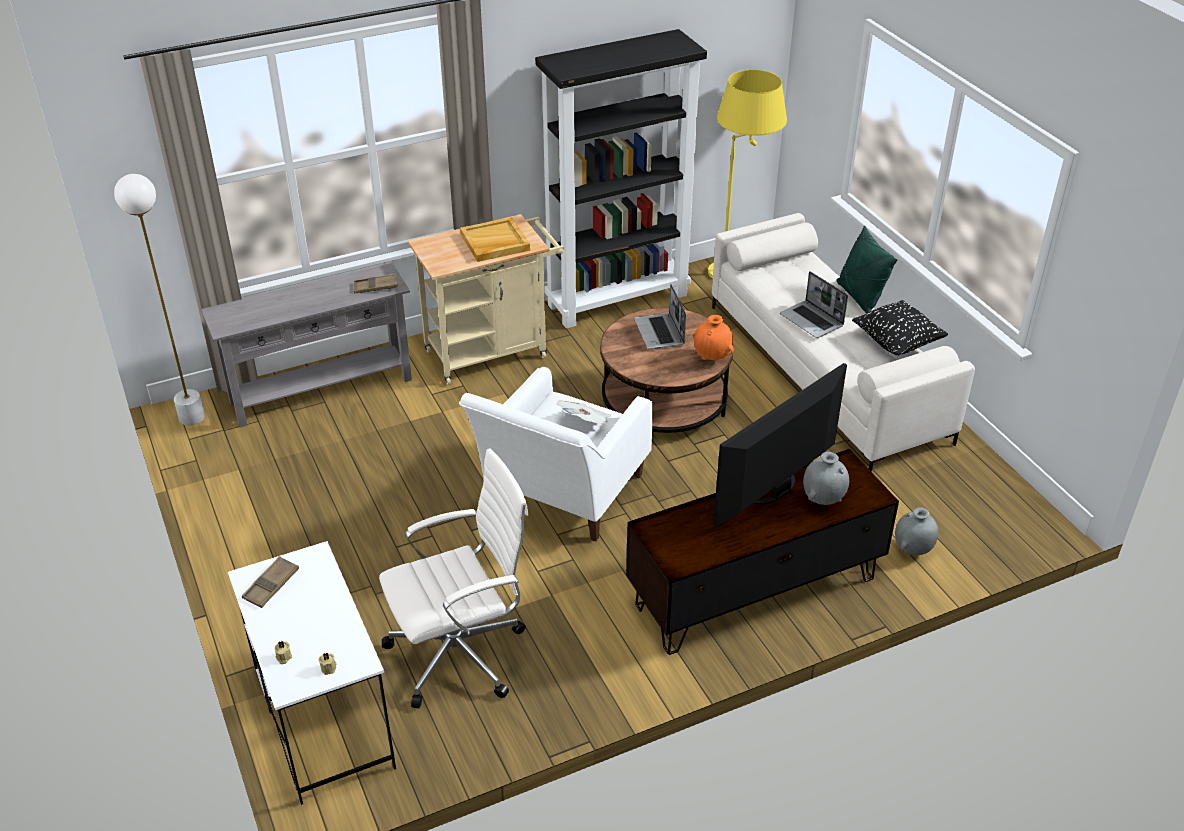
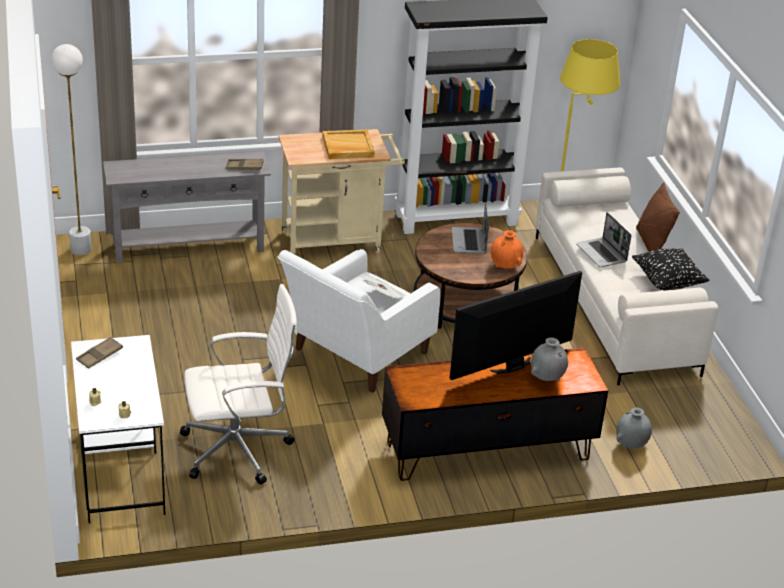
camera: 10 degrees right, 5 degrees down
(859, 297) = (651, 243): green pillow -> brown pillow

